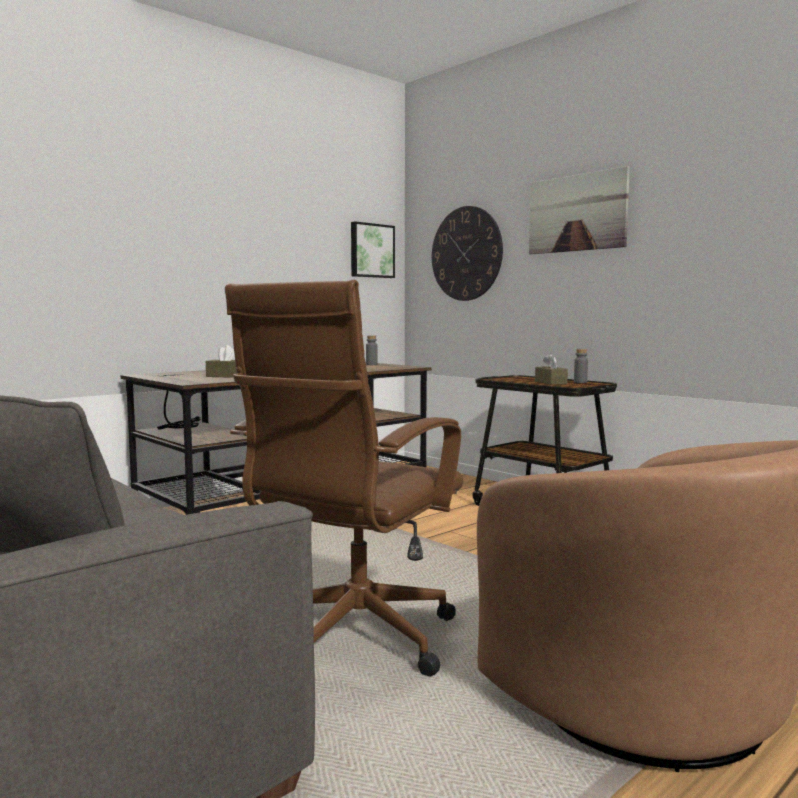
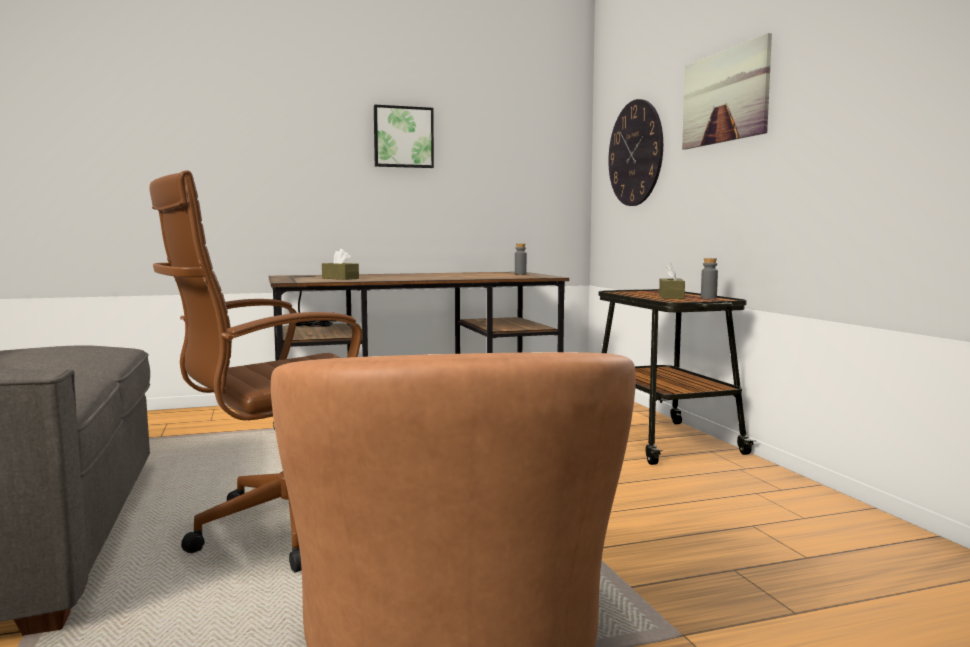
camera: 25 degrees right, 0 degrees up
(371, 250) = (547, 155): picture -> picture (403, 137)

